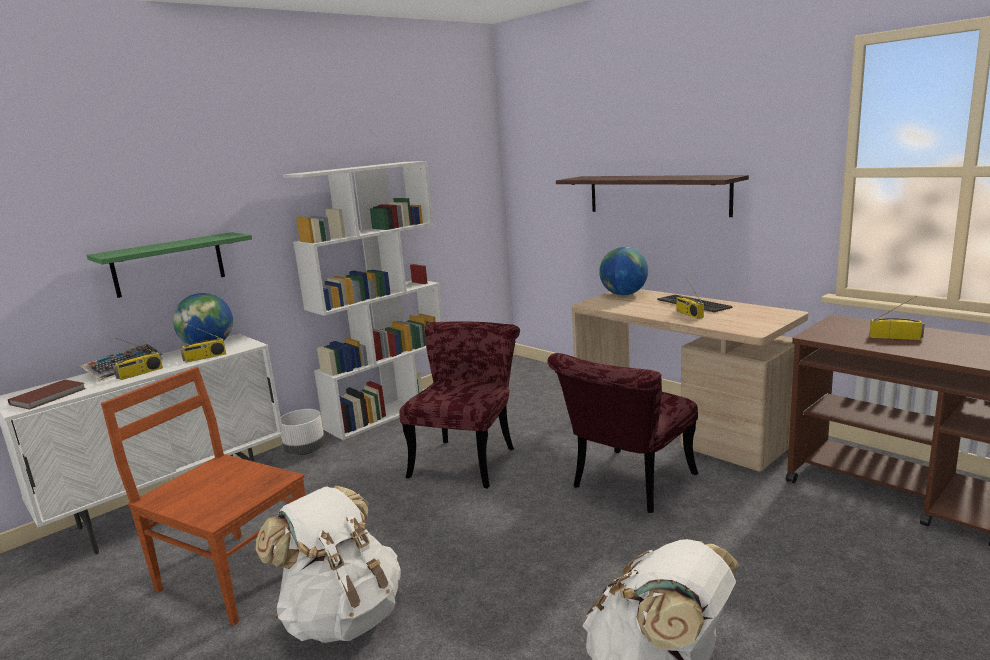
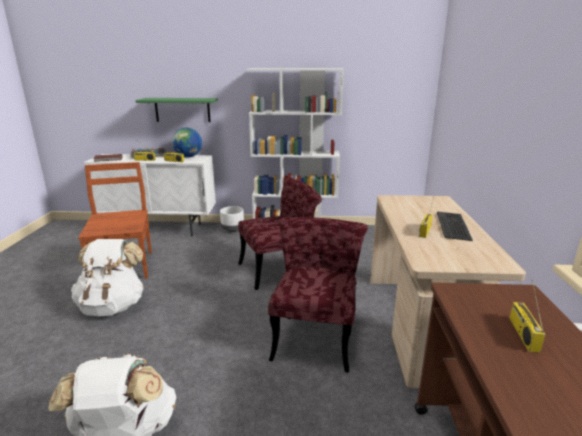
camera: 45 degrees right, 5 degrees up
(623, 294) = (430, 201): globe -> none
(627, 486) = (315, 335): red chair -> red chair turned 105 degrees clockwise
(656, 195) = (493, 121): shelf -> none
(895, 337) = (522, 333): radio -> radio turned 150 degrees counterclockwise

